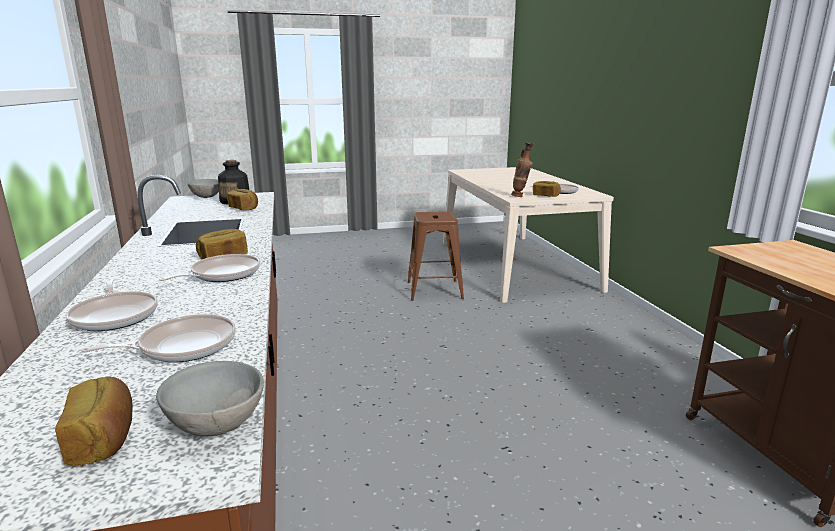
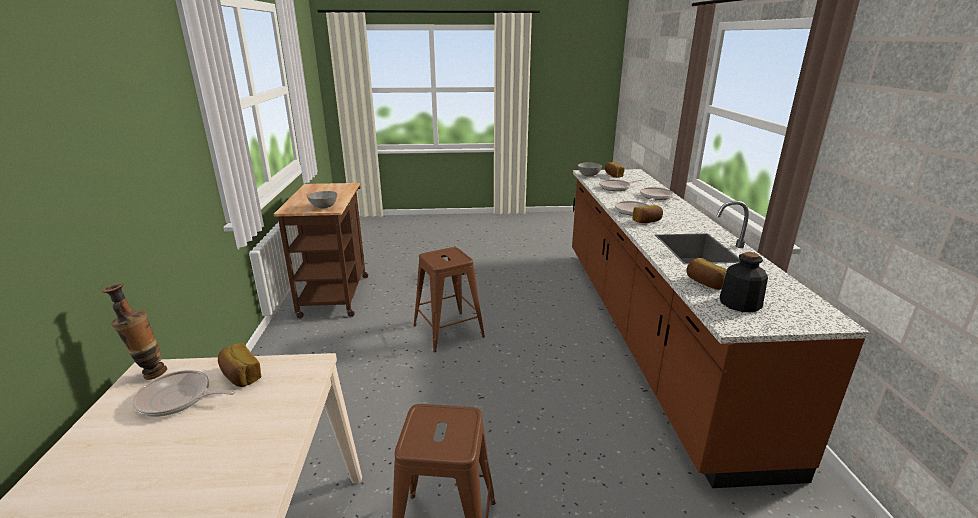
camera: 170 degrees left, 5 degrees up
(207, 197) = (803, 323): grey bowl -> grey bowl (323, 207)
(520, 196) = (288, 376): vase -> vase (150, 373)
(524, 409) = (448, 331): none -> brown stool

